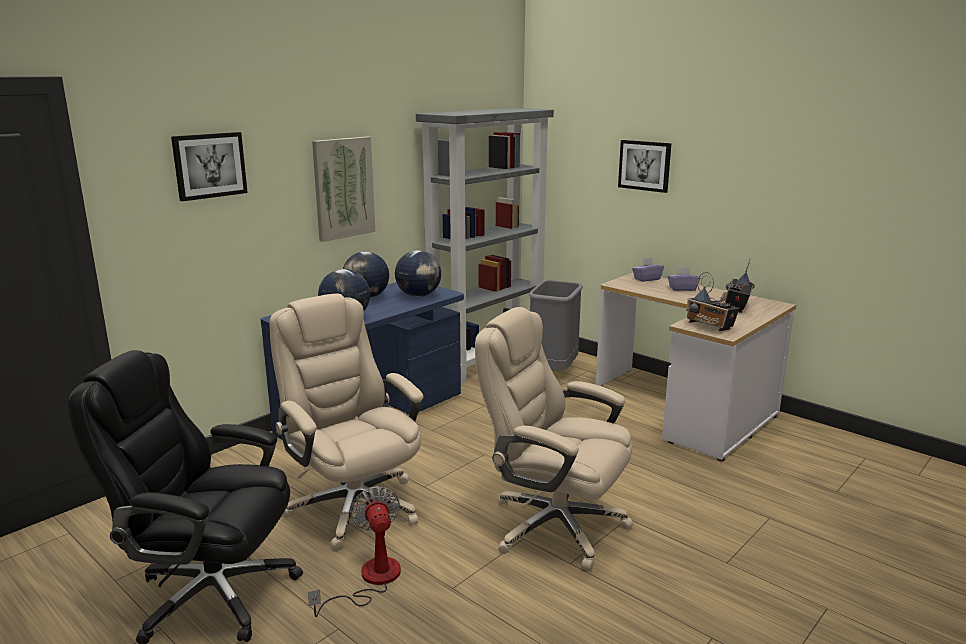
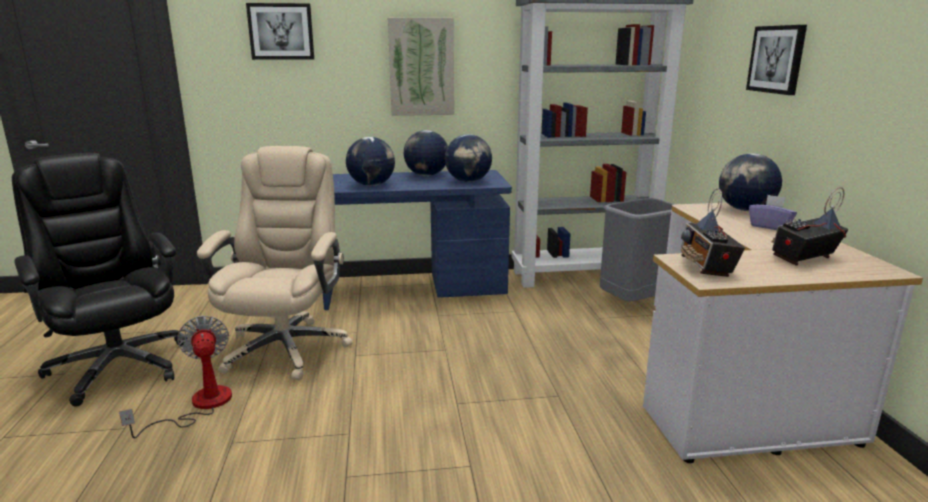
camera: 40 degrees right, 0 degrees up
(370, 580) = (199, 405): fan -> fan turned 45 degrees counterclockwise
(554, 525) = (392, 436): beige office chair -> none
(647, 279) = (745, 210): purple tissue box -> globe

